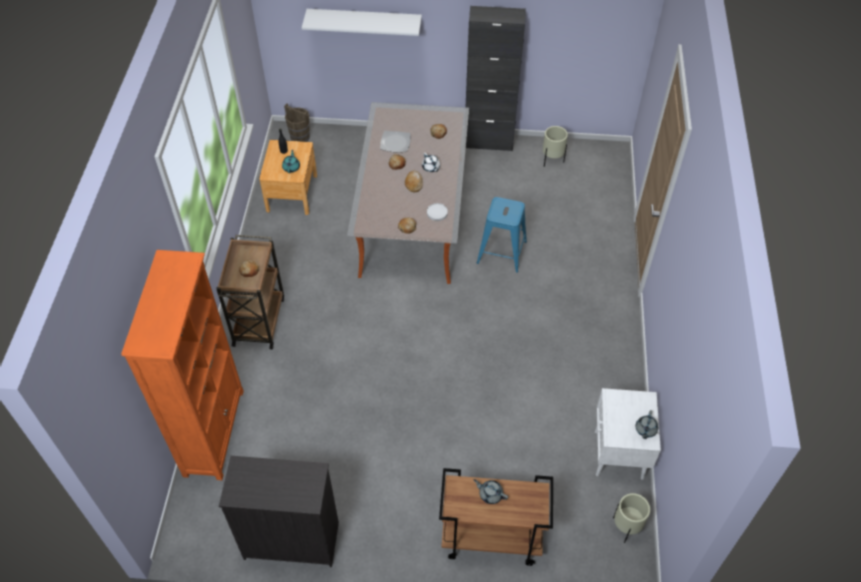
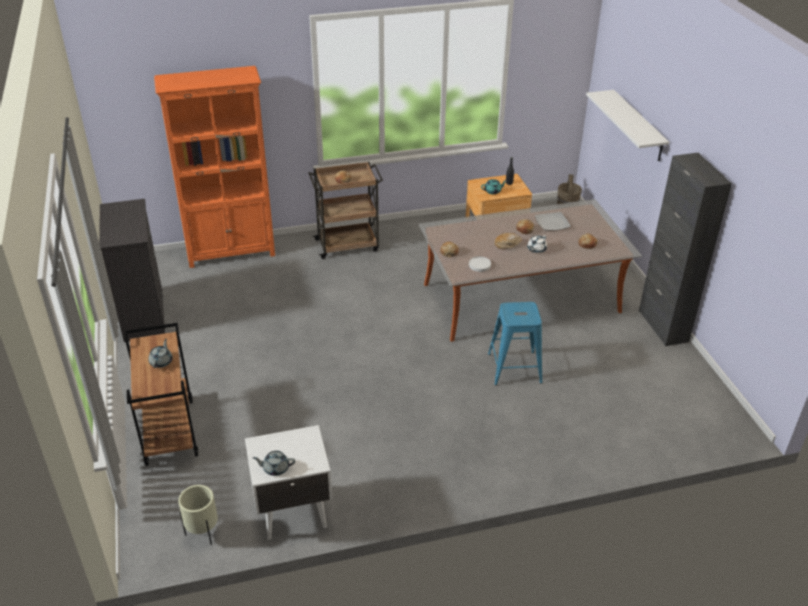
camera: 70 degrees right, 15 degrees down
(552, 160) = (678, 379): beige planter -> none

